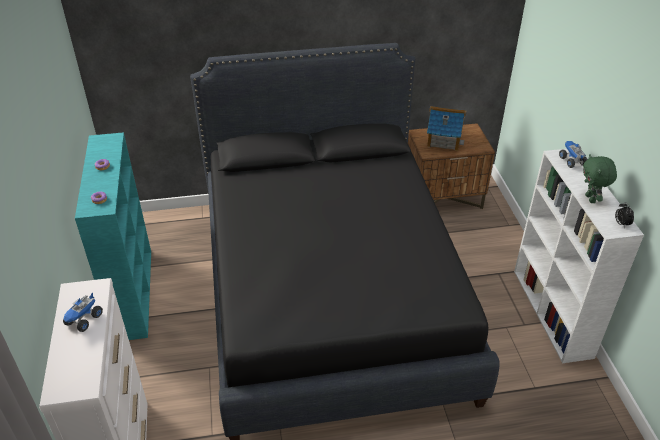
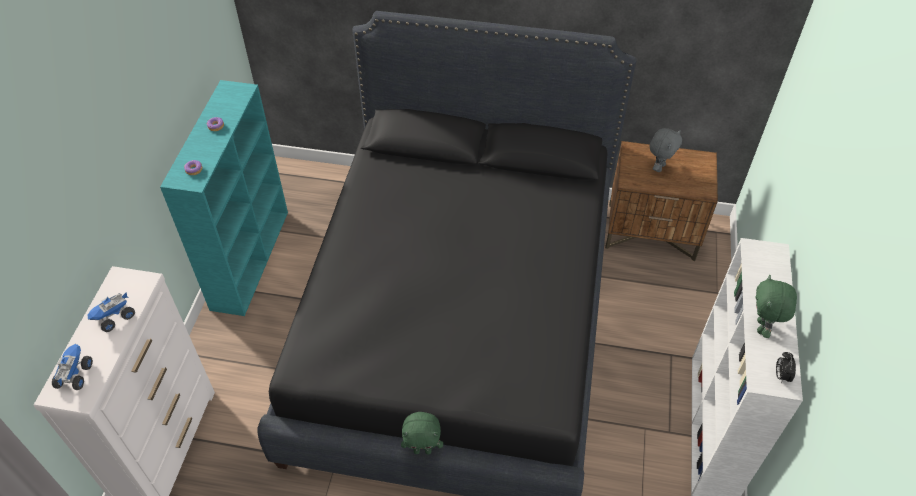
camera: 20 degrees right, 10 degrees up
(366, 374) = (423, 450): none -> green plush toy
(443, 140) = (659, 167): toy house -> grey plush toy
(571, 161) = (769, 263): toy truck -> toy truck (74, 375)

